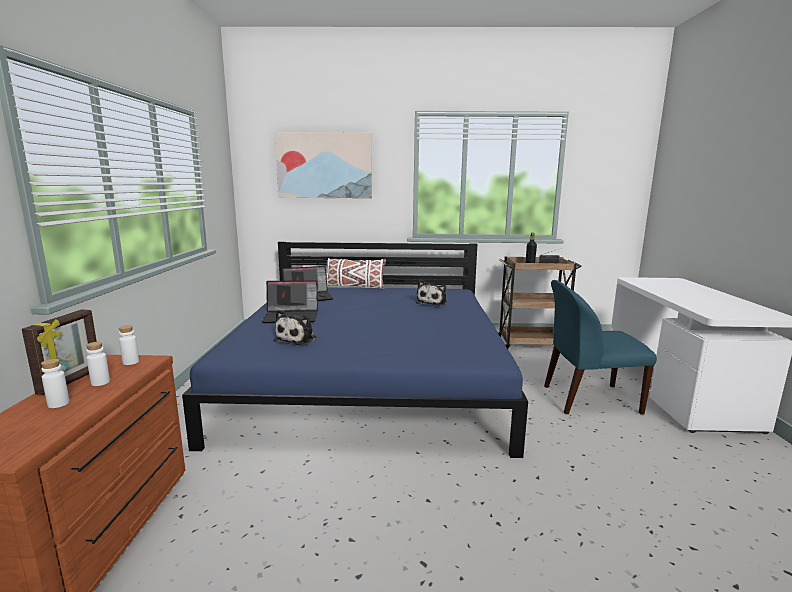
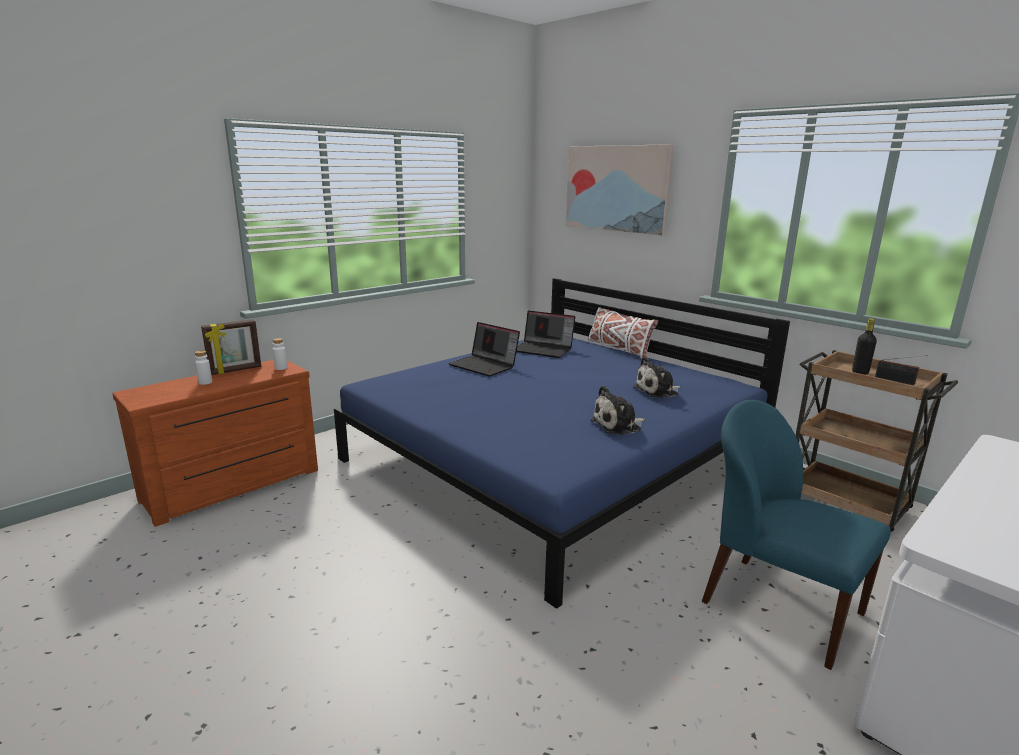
camera: 45 degrees right, 5 degrees up
(100, 382) = (243, 376): white bottle -> none
(297, 339) = (444, 388): plush toy -> plush toy (618, 425)

